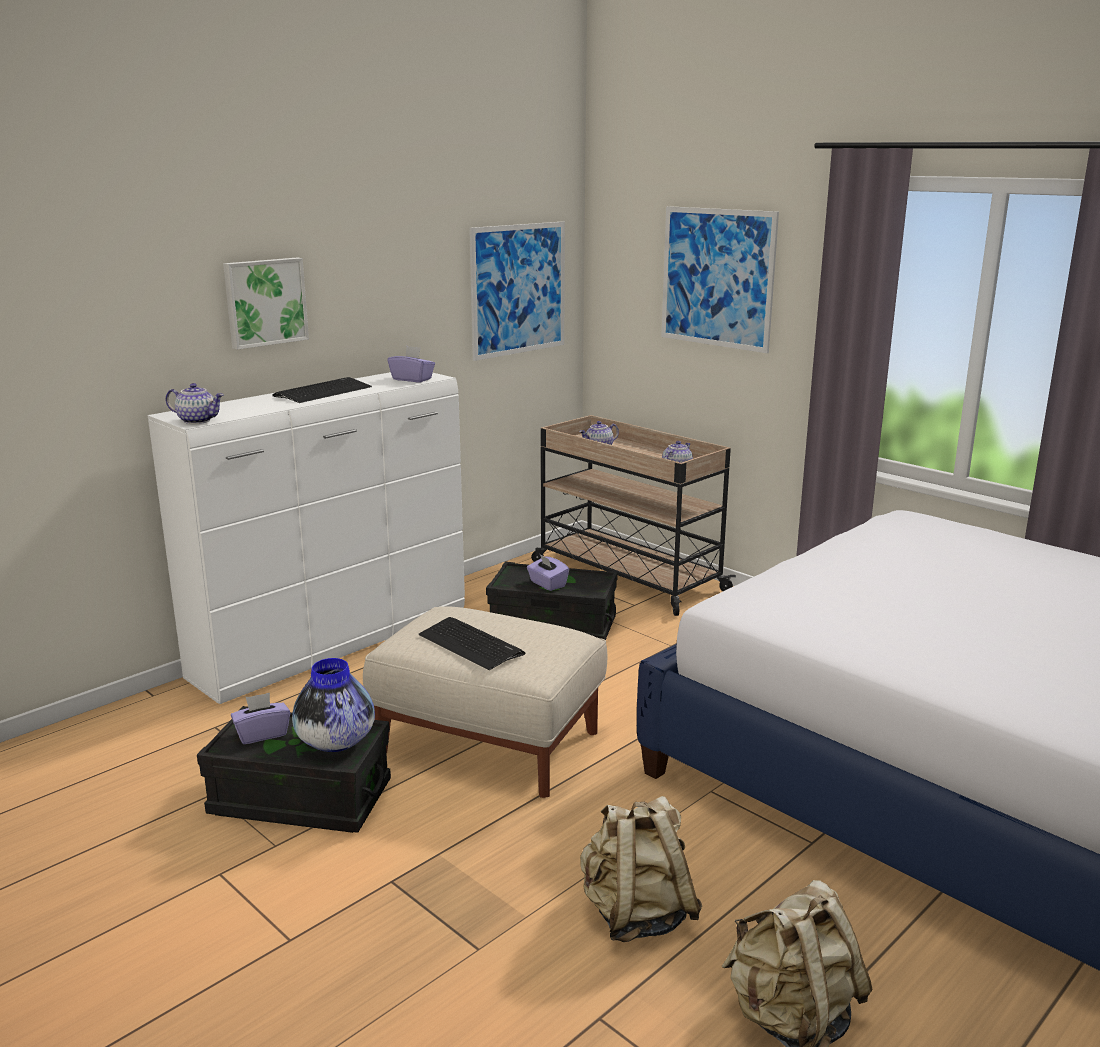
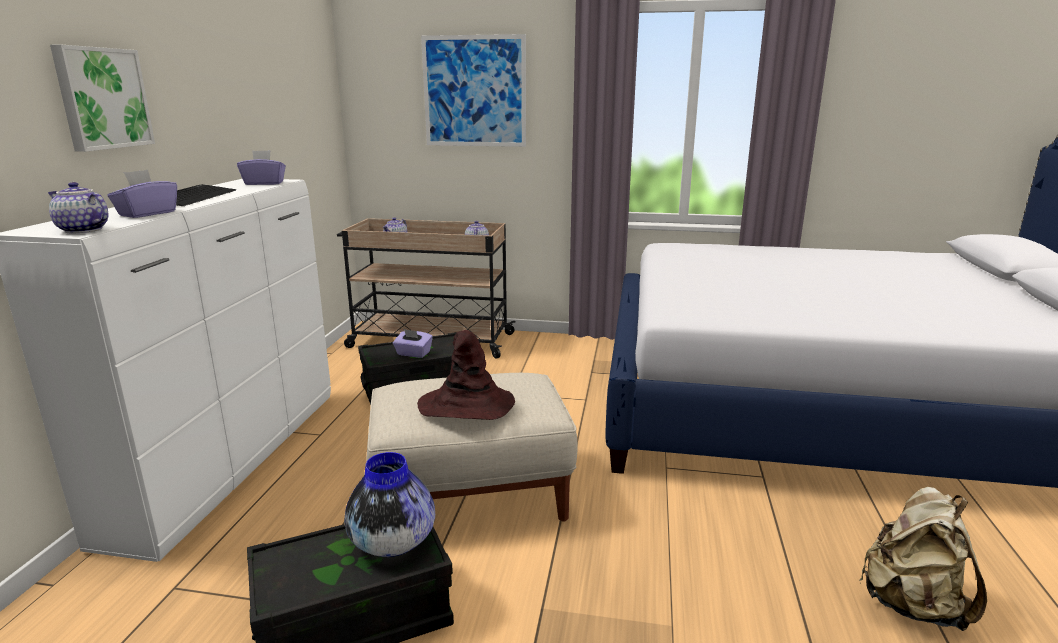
camera: 35 degrees left, 0 degrees up
(198, 420) = (82, 230): teapot -> teapot turned 135 degrees counterclockwise
(262, 734) = (302, 567): purple tissue box -> purple tissue box (147, 213)
(471, 644) = (466, 406): keyboard -> brown hat
(518, 289) = (304, 108): picture -> none
(636, 915) = (738, 581): beige backpack -> none

